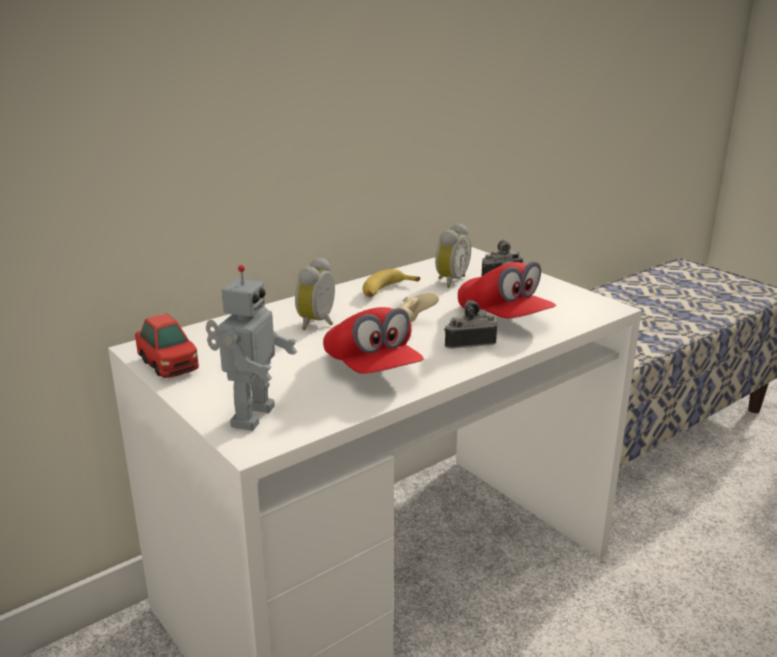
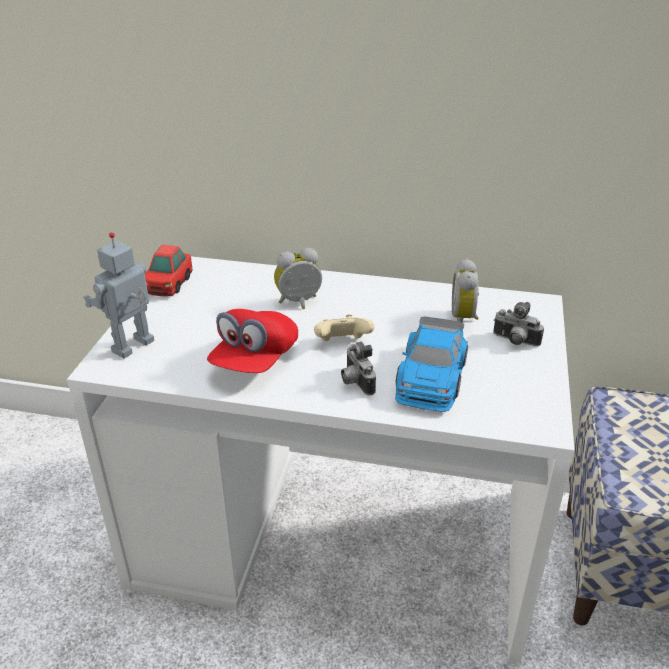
camera: 50 degrees right, 10 degrees up
(250, 416) = (134, 347): toy robot -> toy robot turned 150 degrees clockwise
(386, 291) = (398, 301): banana -> none
(449, 281) = (464, 319): alarm clock -> alarm clock turned 105 degrees clockwise
(468, 343) = (355, 382): camera -> camera turned 150 degrees counterclockwise
(504, 317) = (431, 378): red cap -> toy car

